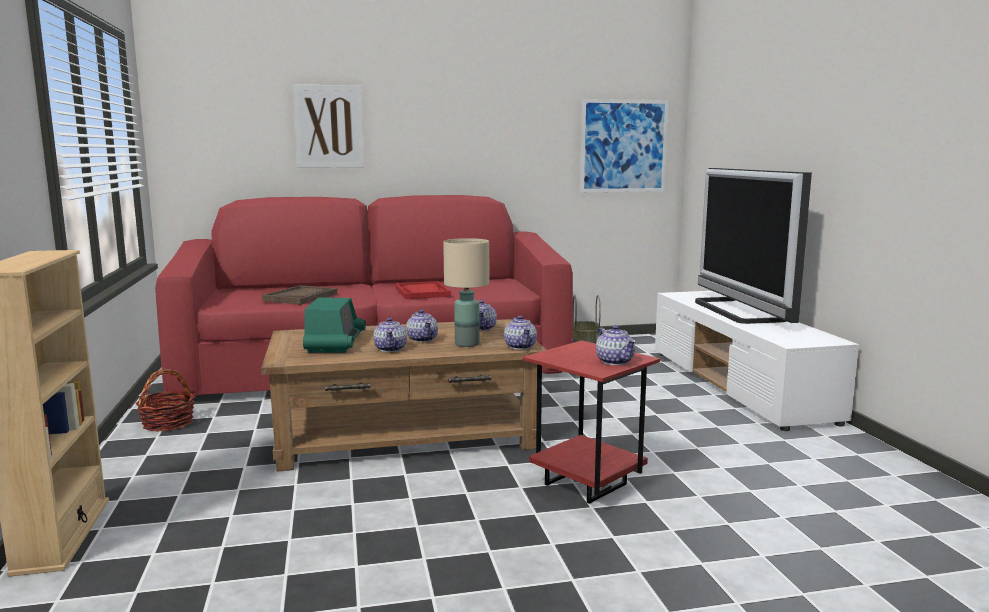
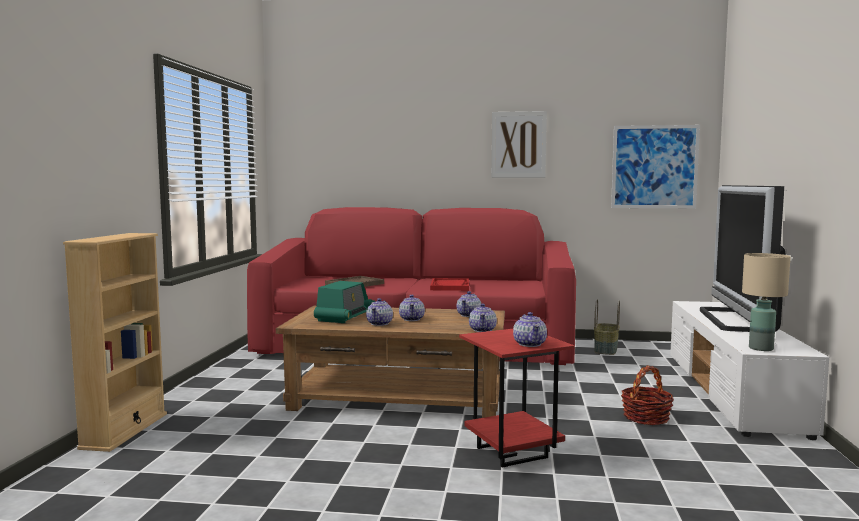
camera: 20 degrees right, 5 degrees down
(168, 423) = (240, 370): basket -> basket (646, 417)
(329, 126) = (397, 153): picture -> picture (518, 144)
(466, 344) = (441, 325): beige table lamp -> beige table lamp (760, 348)

